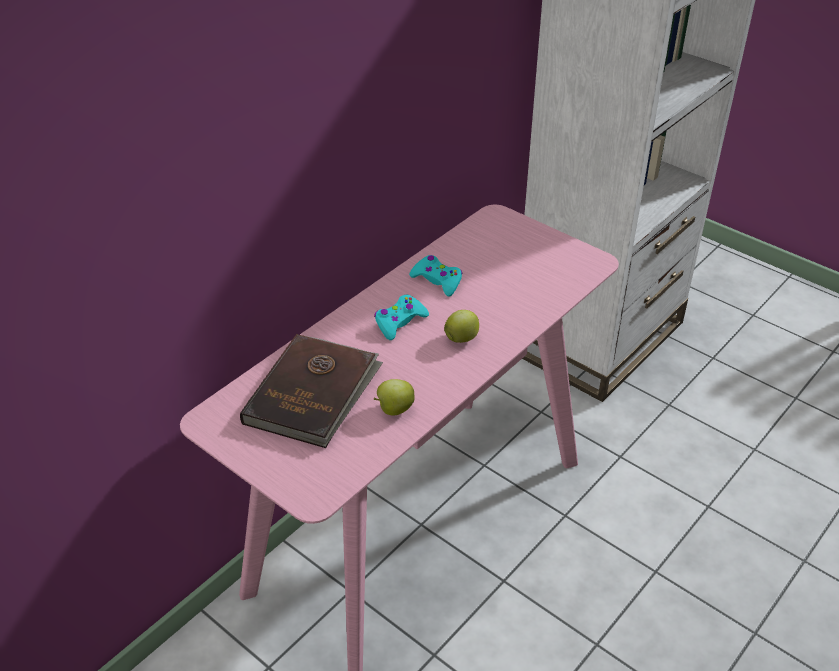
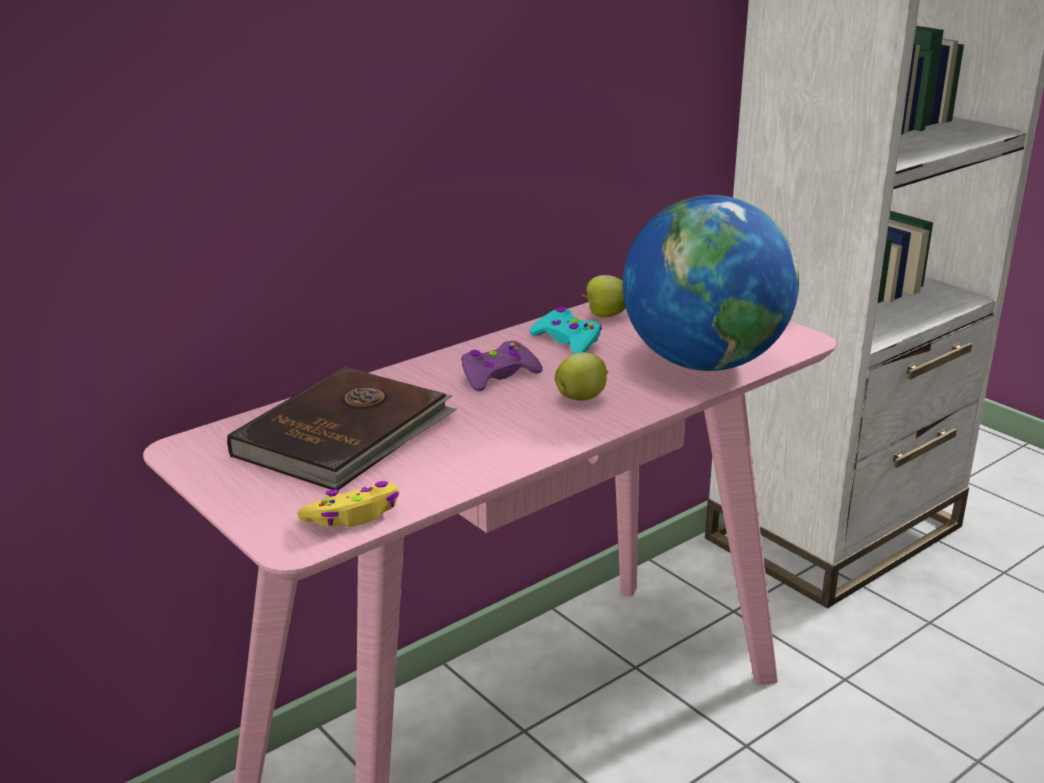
camera: 10 degrees right, 15 degrees down
(344, 468) = (354, 515): none -> yellow game controller
(394, 409) = (454, 461): apple -> apple (605, 315)
(399, 322) = (498, 376): turquoise game controller -> purple game controller
(535, 293) = (703, 363): none -> globe

